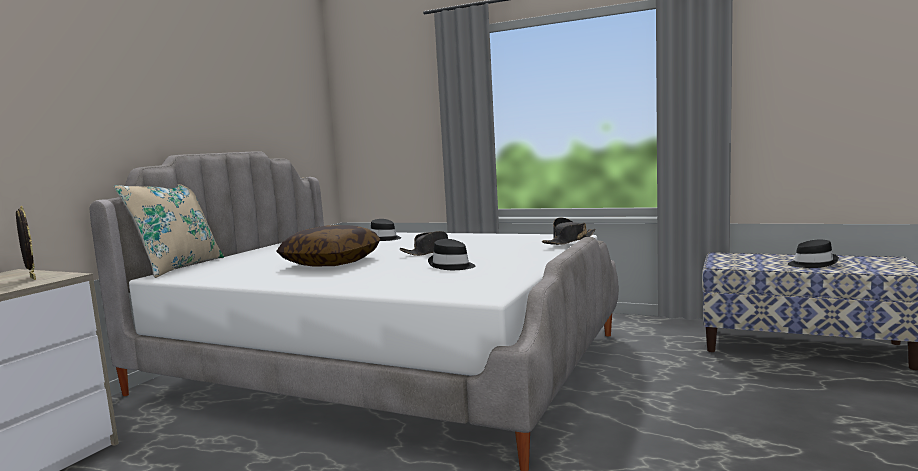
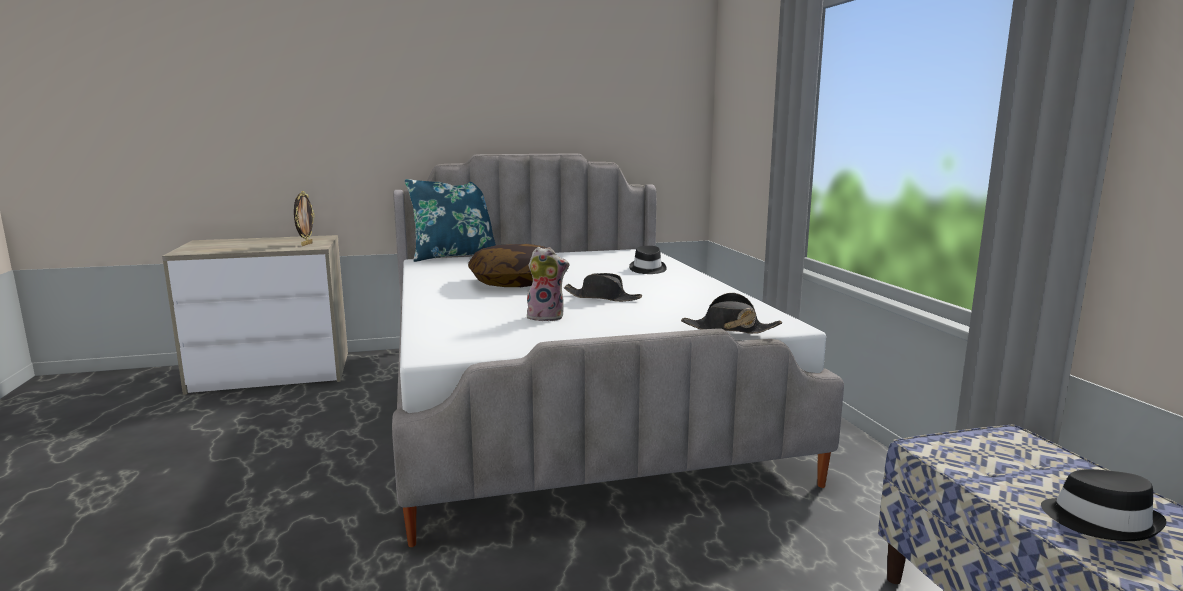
camera: 50 degrees right, 5 degrees up
(178, 267) = (454, 256): beige pillow -> blue pillow
(451, 266) = (546, 317): black hat -> plush toy

